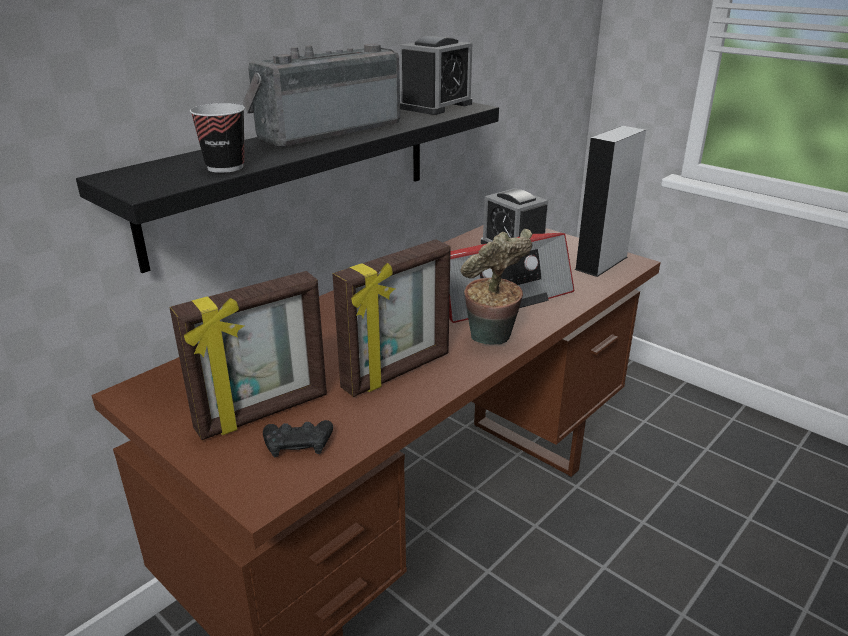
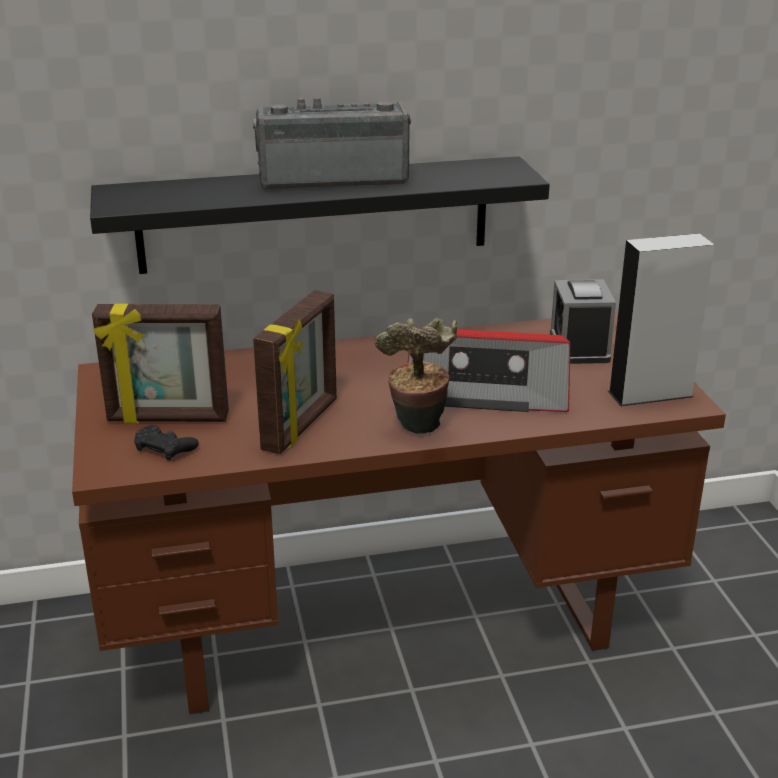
camera: 35 degrees right, 0 degrees up
(225, 167) = (195, 199): cup -> none
(398, 372) = (302, 425): picture frame -> picture frame turned 60 degrees counterclockwise
(436, 106) = (487, 169): alarm clock -> none

